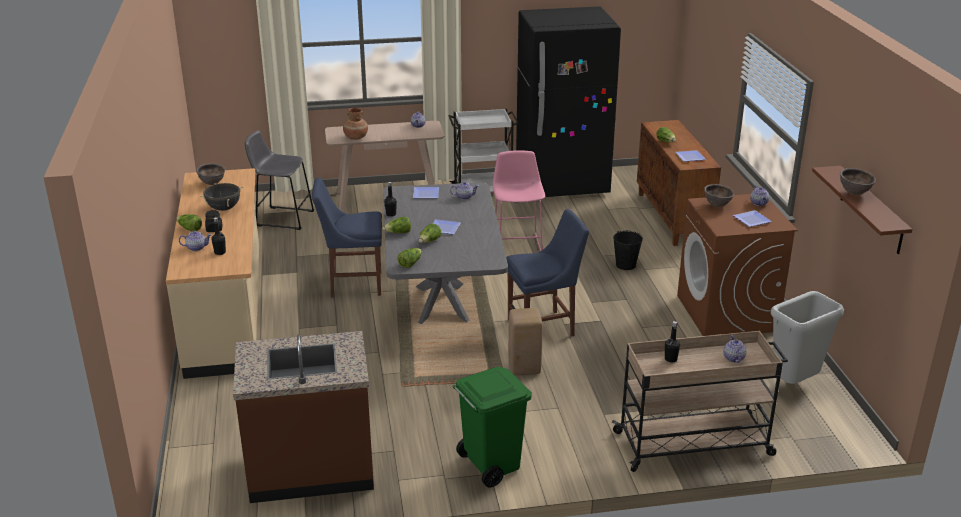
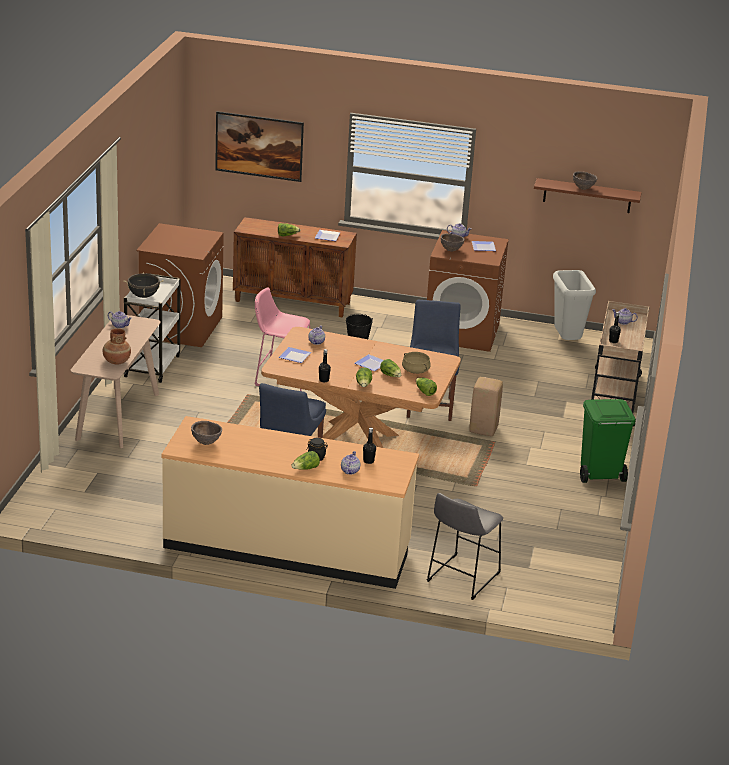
camera: 70 degrees left, 0 degrees up
(223, 208) = (272, 445): black cooking pot -> black cooking pot (143, 296)
(282, 218) = (107, 483): grey stool -> grey stool (461, 578)
(311, 468) = (565, 548): brown counter -> none
(442, 303) = (357, 438): grey dining table -> brown dining table
(452, 251) = (415, 370): none -> beige cooking pot
(562, 185) = (181, 327): black fridge -> brown washing machine
(705, 68) = (258, 161): none -> picture

